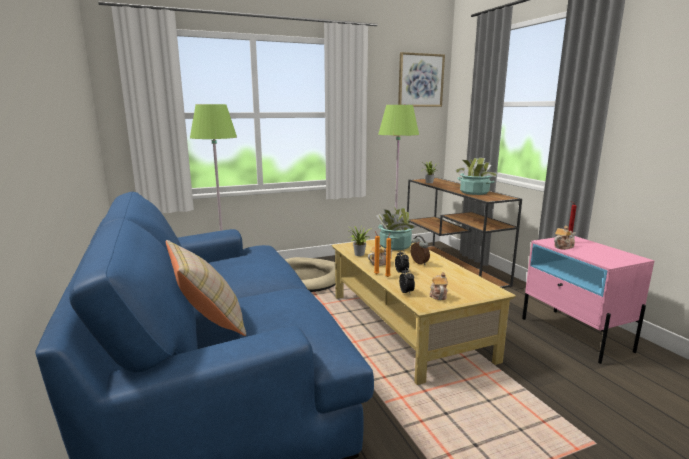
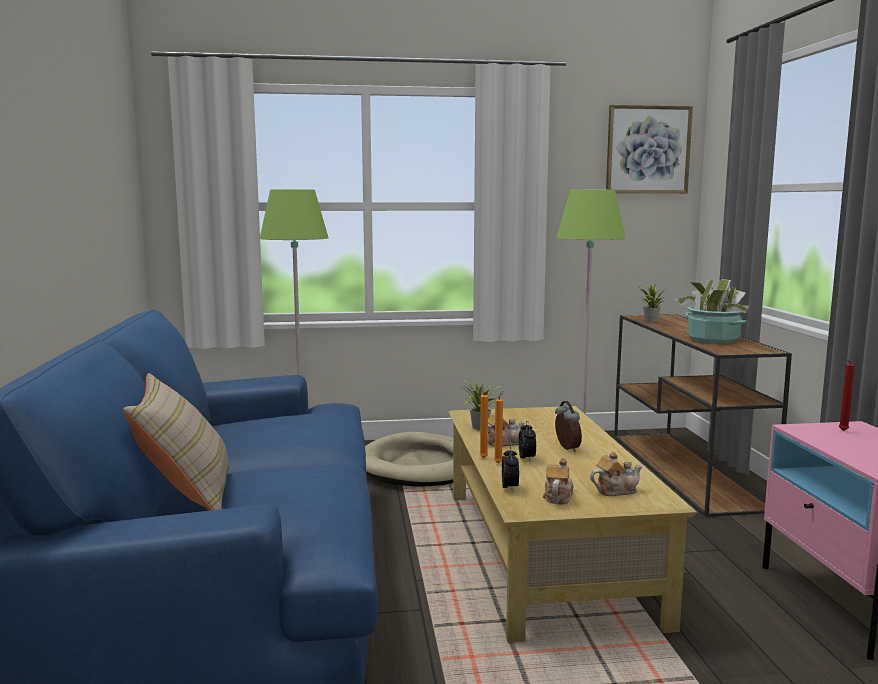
camera: 15 degrees right, 5 degrees down
(395, 246) = (548, 420): potted plant -> none
(563, 247) = (822, 438): teapot -> teapot (615, 490)

